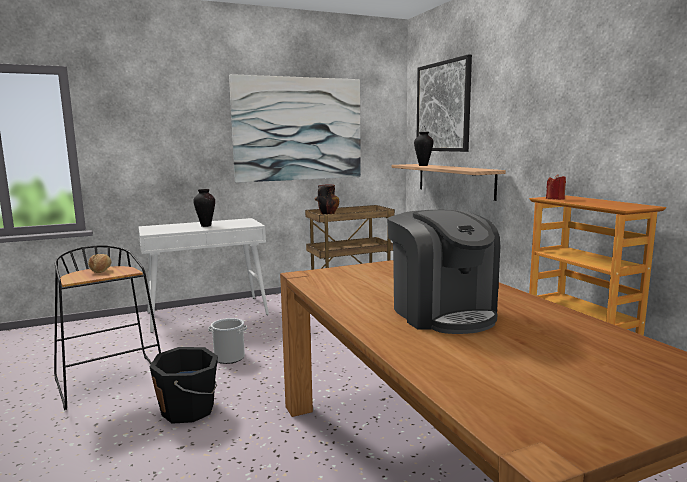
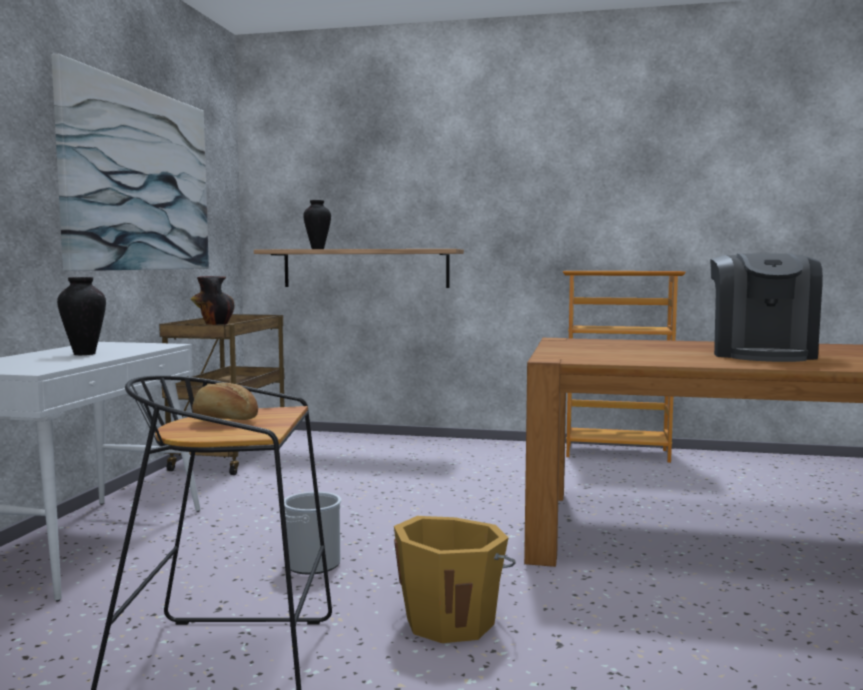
camera: 55 degrees left, 5 degrees down
(189, 409) = (451, 620): black bucket -> orange bucket
(442, 313) = (761, 354): coffee machine -> coffee machine turned 90 degrees clockwise
(443, 107) = (333, 168): picture -> none
(555, 199) = (586, 270): red candle -> none

